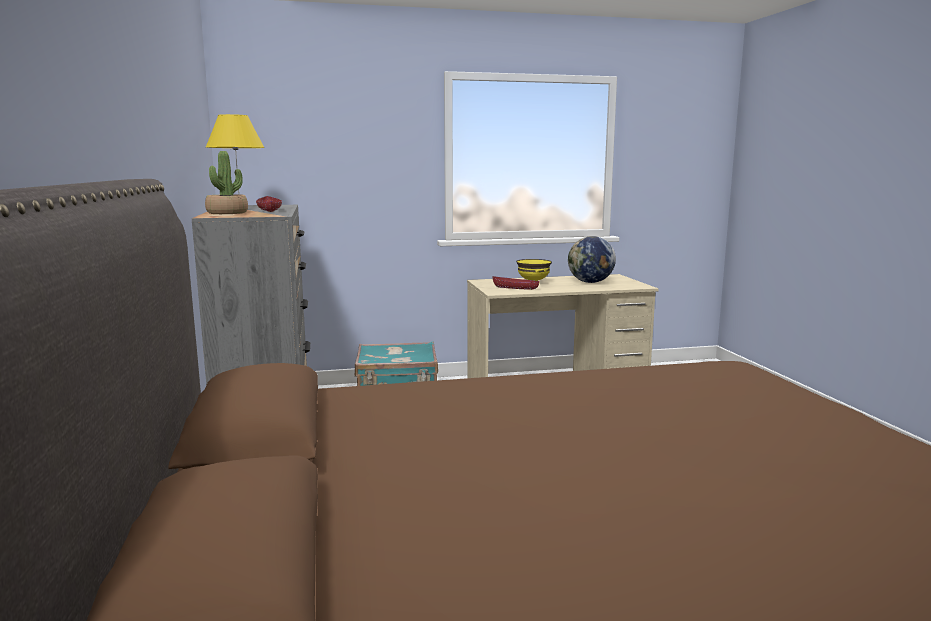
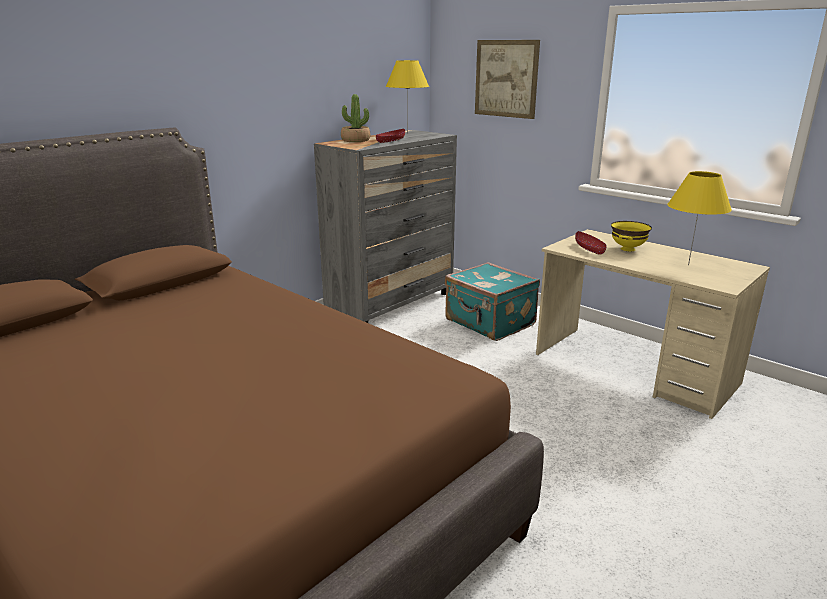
camera: 55 degrees right, 10 degrees up
(332, 141) = (506, 78): none -> picture
(590, 282) = (688, 265): globe -> yellow table lamp

